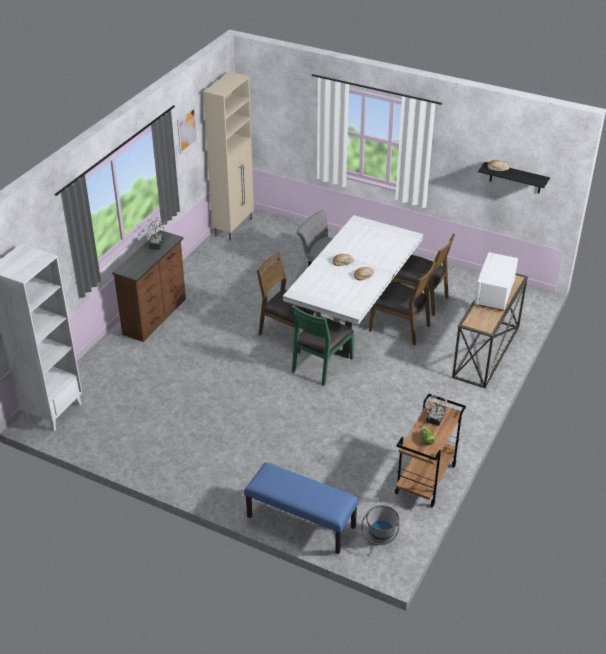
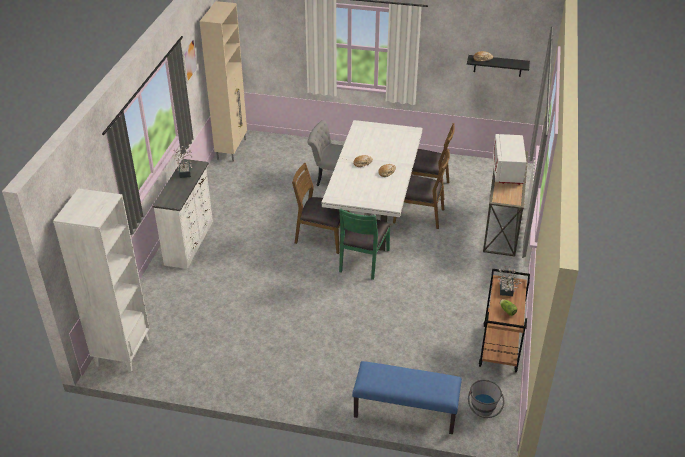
camera: 15 degrees left, 0 degrees up
(156, 316) = (190, 242): brown dresser -> white dresser

